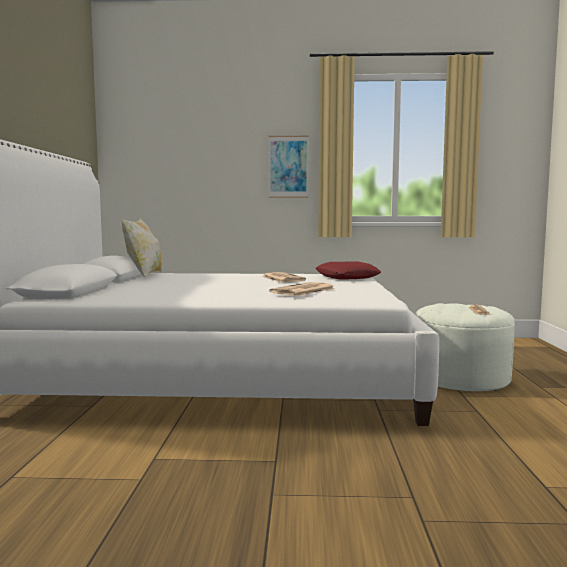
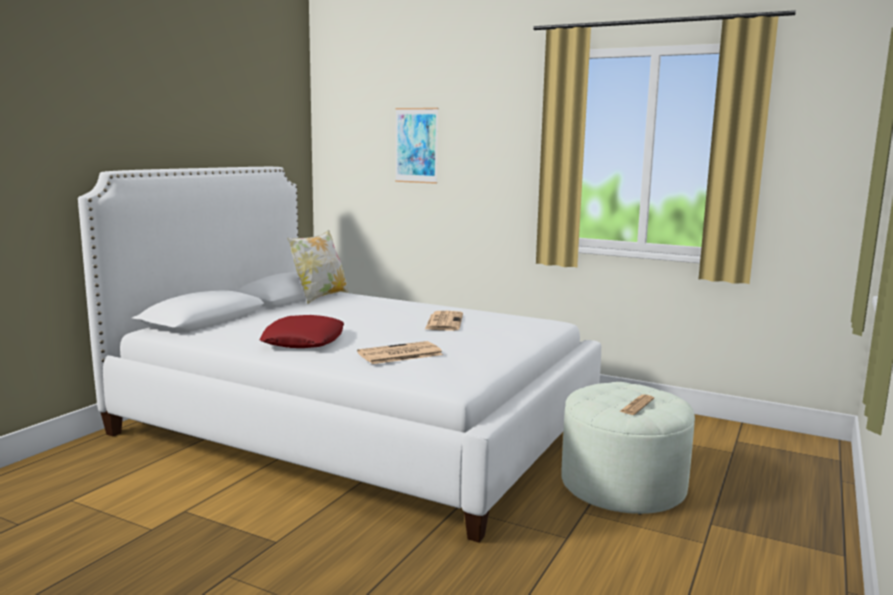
camera: 25 degrees right, 5 degrees up
(288, 167) = (509, 170): picture -> picture (416, 145)
(346, 277) = (522, 329): red pillow -> red pillow (303, 340)

